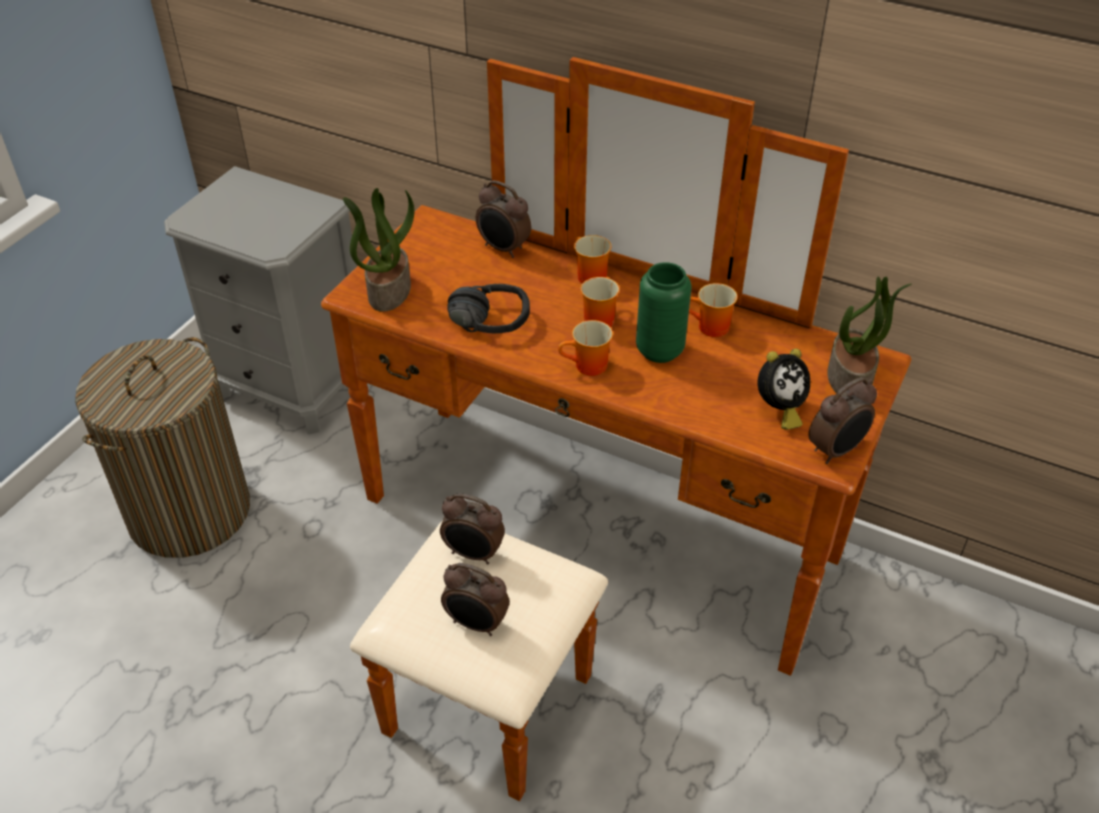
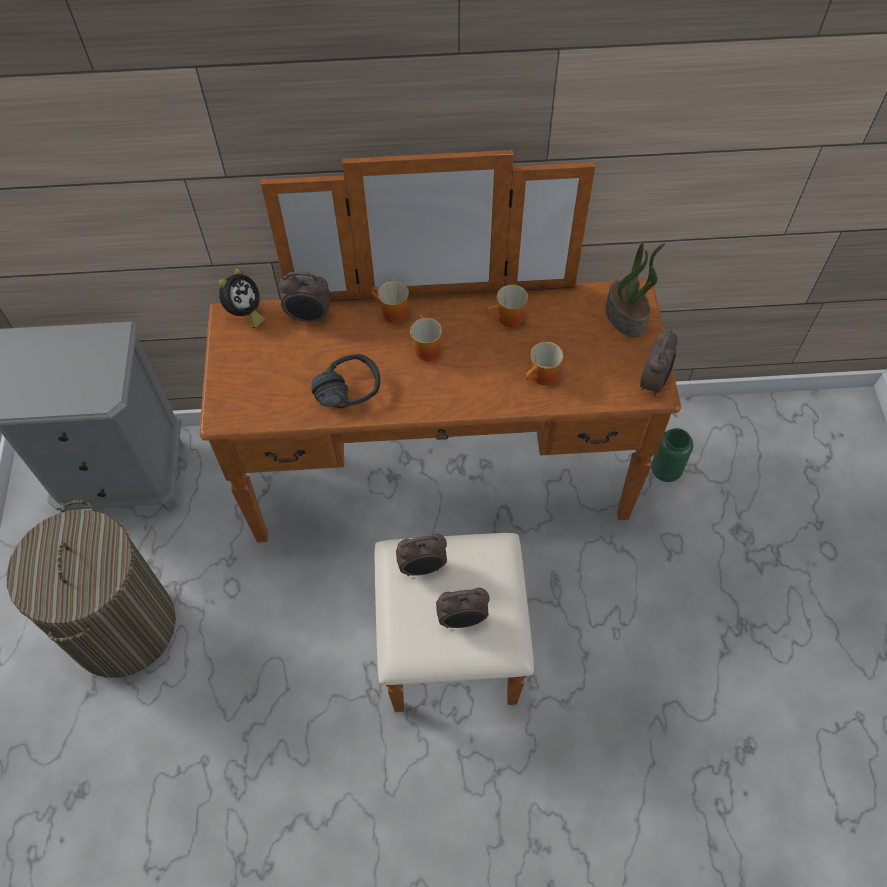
camera: 30 degrees left, 15 degrees up
(388, 290) = (248, 400): potted plant -> none
(588, 367) = (447, 396): mug -> mug (543, 378)
(659, 350) = (487, 356): green vase -> green vase (665, 471)
(779, 410) = (598, 367): alarm clock -> alarm clock (245, 314)

